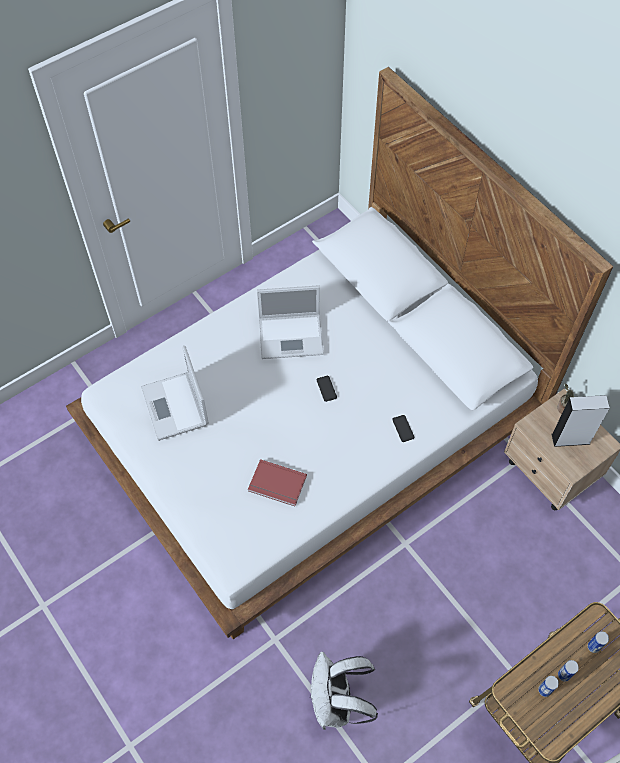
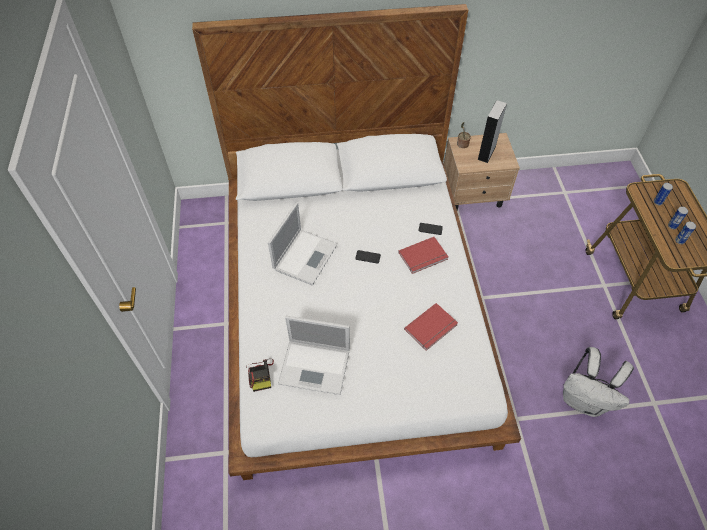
camera: 60 degrees left, 5 degrees down
(144, 369) = (260, 374): none -> camera
(360, 439) = (424, 257): none -> red book

